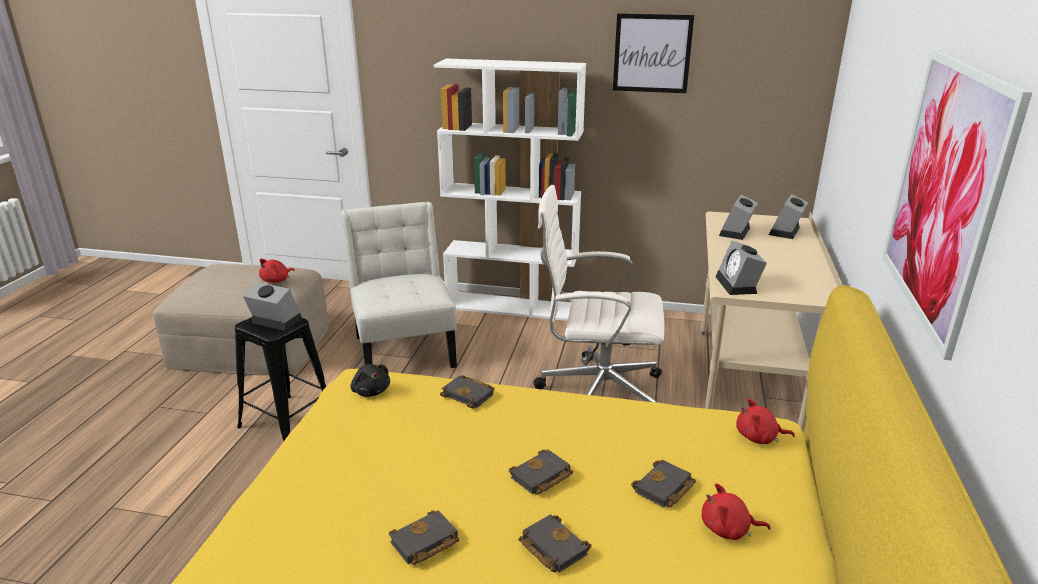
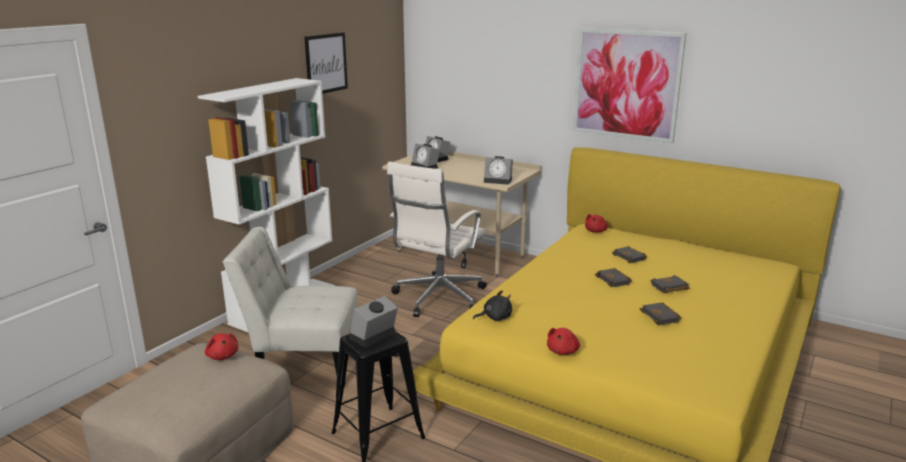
camera: 70 degrees left, 5 degrees down
(469, 395) = (519, 287): black book -> none
(728, 529) = (662, 252): red plush toy -> red plush toy (563, 351)

